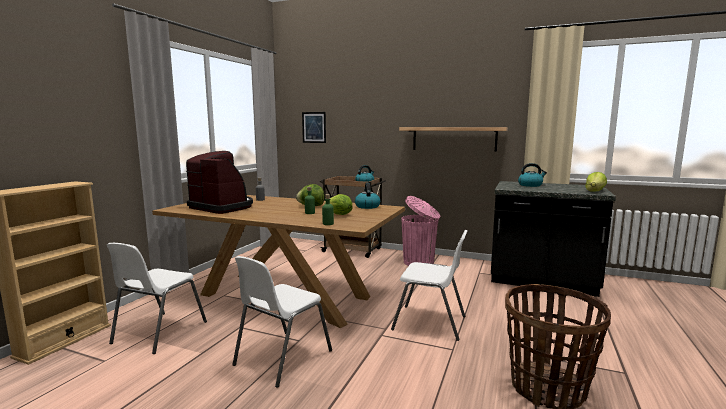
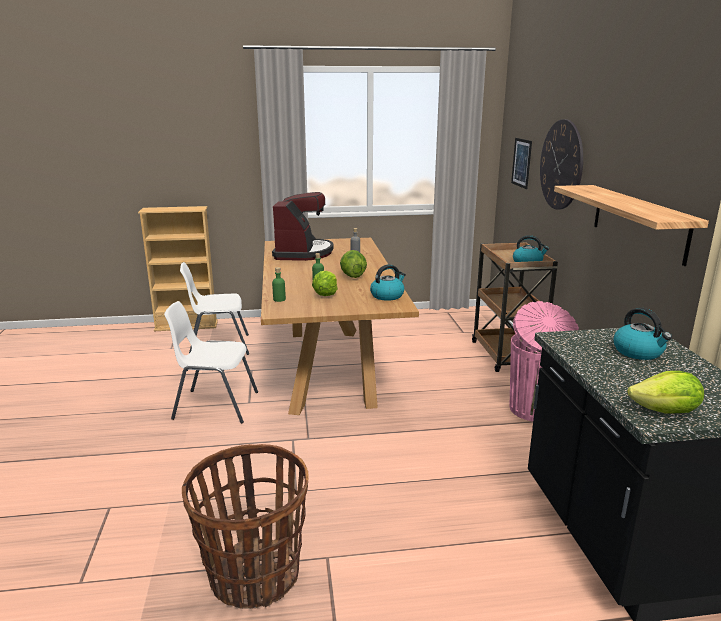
camera: 60 degrees right, 10 degrees up
(367, 121) = (561, 165): none -> wall clock
(430, 323) = (347, 463): white chair -> none

